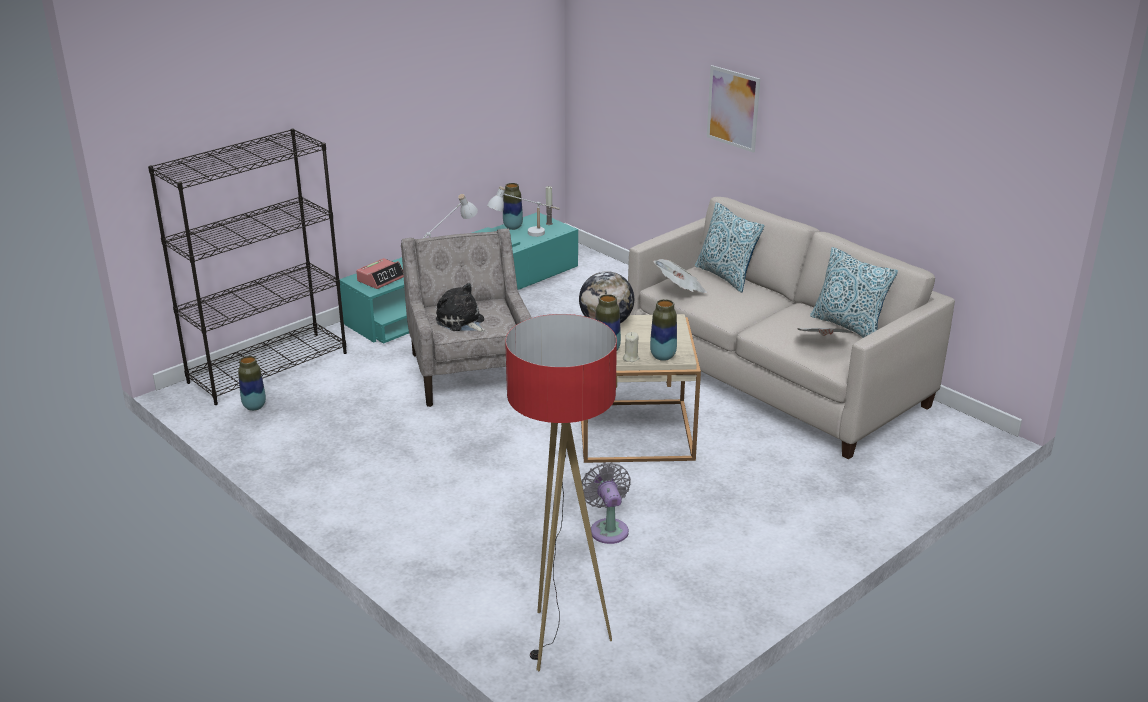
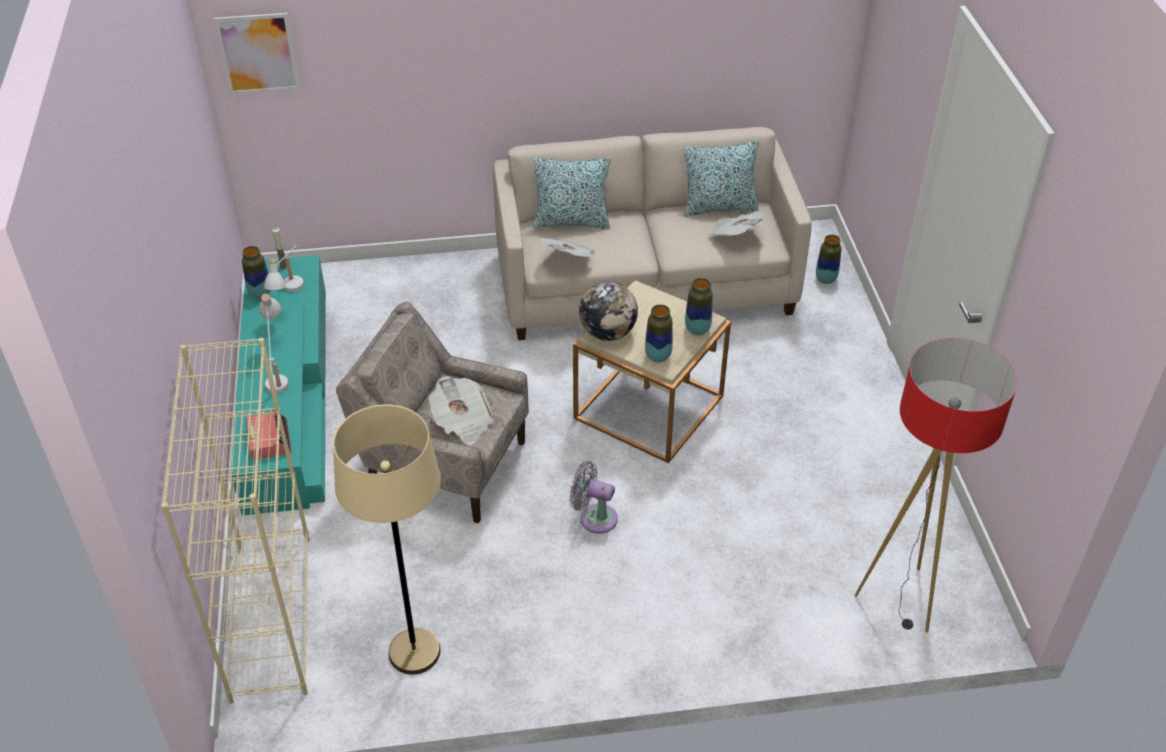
camera: 55 degrees left, 15 degrees up
(254, 407) = (344, 660): vase -> vase (825, 279)
(269, 367) = (270, 615): black bookcase -> beige bookcase
(284, 429) = (414, 652): none -> beige floor lamp
(461, 322) = (462, 422): plush toy -> newspaper
(608, 529) = (775, 497): grey fan -> grey fan (594, 517)
(631, 358) = (683, 348): beige candle -> none
(733, 108) = (487, 56): picture -> picture (258, 53)

